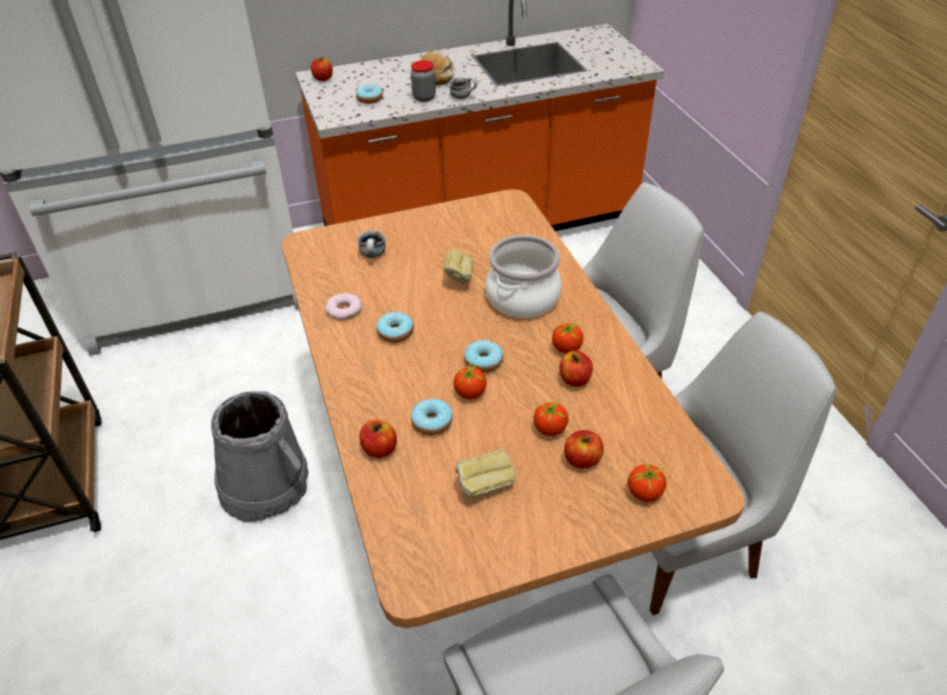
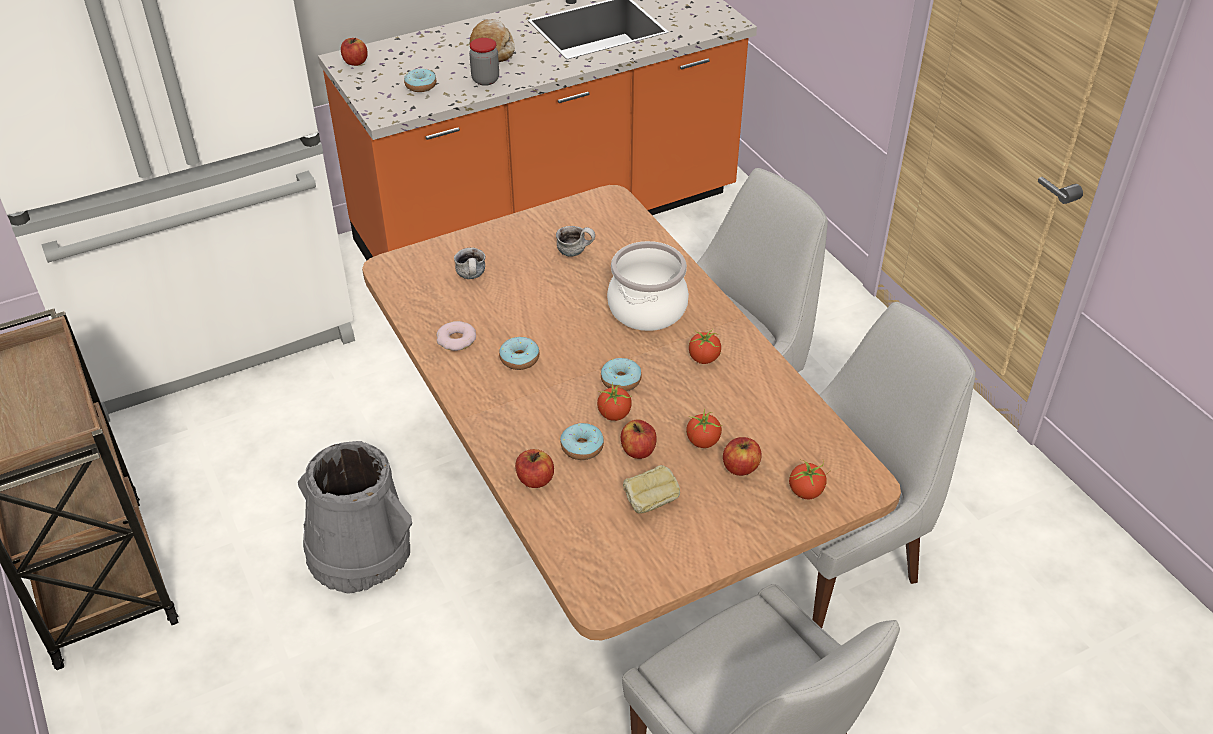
camera: 10 degrees left, 0 degrees up
(459, 279) = (574, 294): bread -> none
(464, 97) = (532, 76): mug -> mug (576, 251)
(575, 379) = (718, 389): apple -> apple (638, 450)

